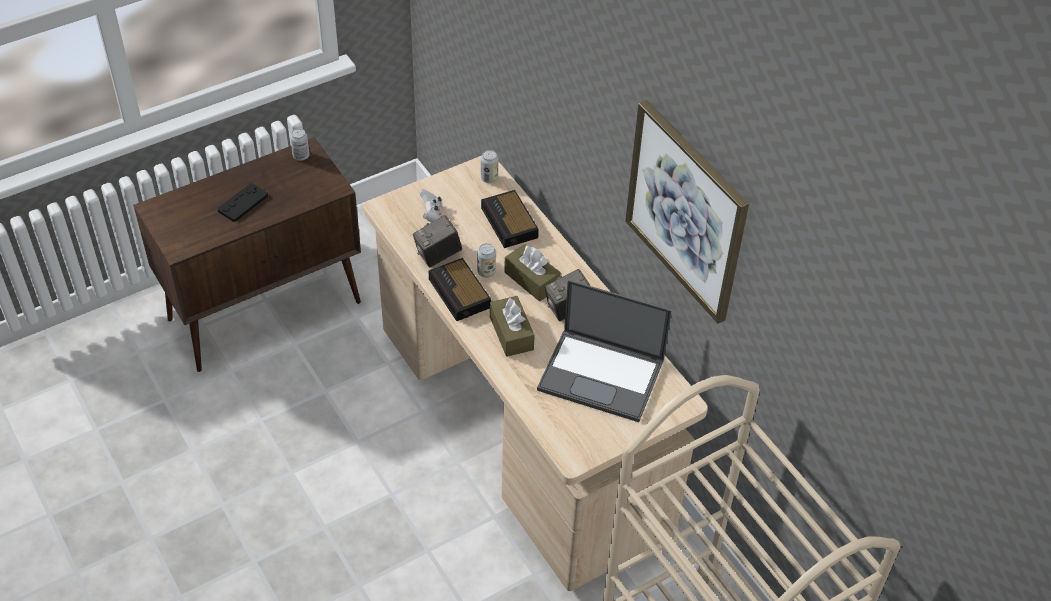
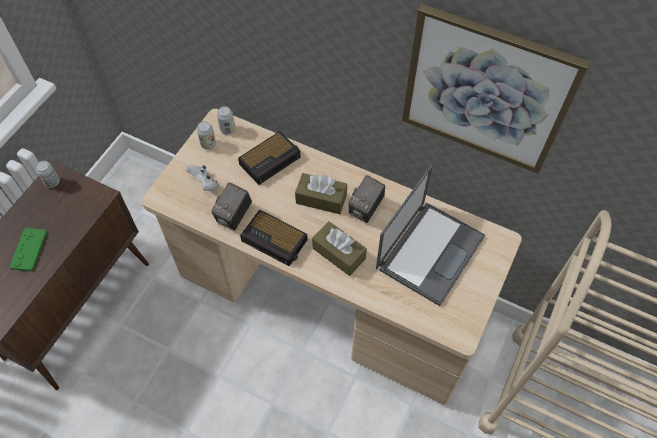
camera: 30 degrees left, 10 degrees up
(243, 203) = (29, 250): black game controller -> green game controller
(486, 272) = (282, 210): can -> can (208, 144)
(510, 224) = (271, 160): alarm clock -> alarm clock turned 75 degrees counterclockwise
(602, 375) = (430, 251): laptop -> laptop turned 45 degrees counterclockwise

